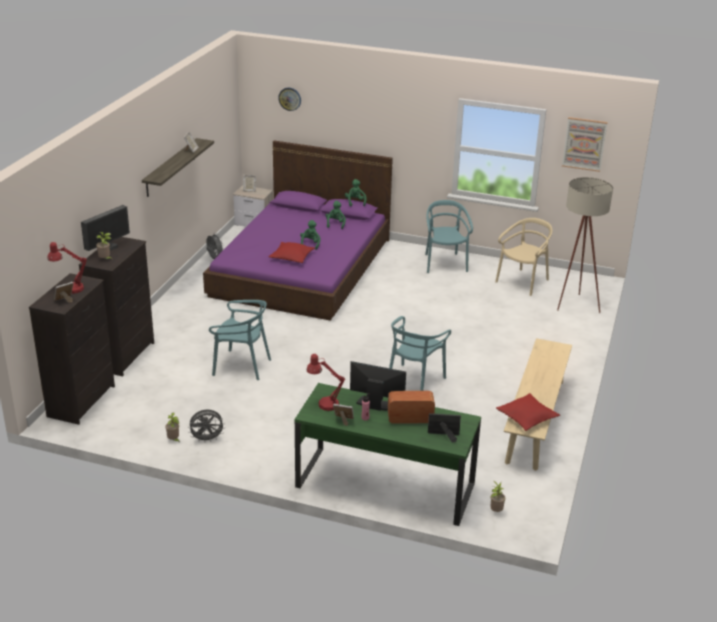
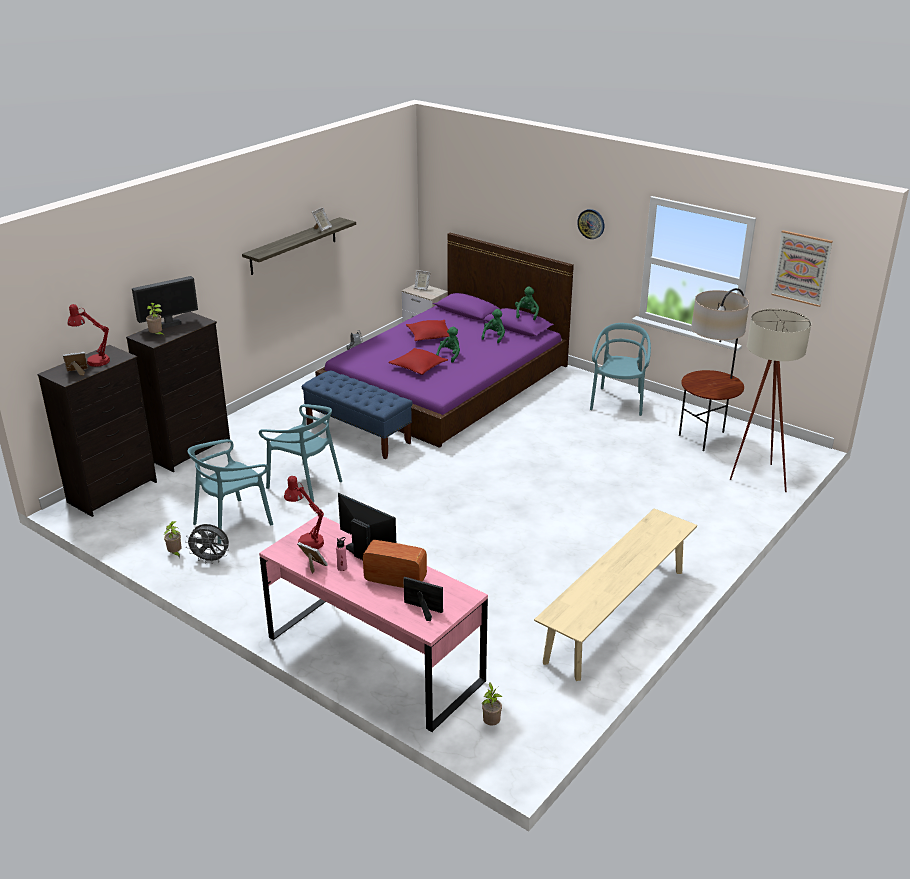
camera: 20 degrees right, 0 degrees up
(258, 320) = (358, 434): none -> blue bench
(290, 99) = (467, 184): wall clock -> wall clock (591, 224)
(385, 485) = (374, 658): green desk -> pink desk
(414, 382) = (492, 537): turquoise chair -> turquoise chair (232, 522)
(523, 282) = (705, 438): beige chair -> floor lamp
(527, 417) = (575, 608): red pillow -> red pillow (430, 336)

